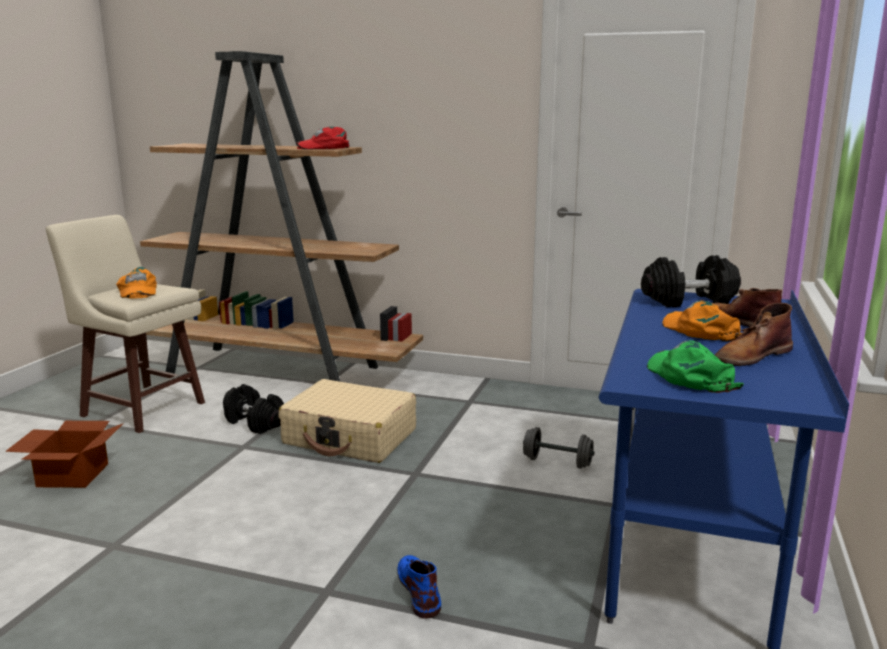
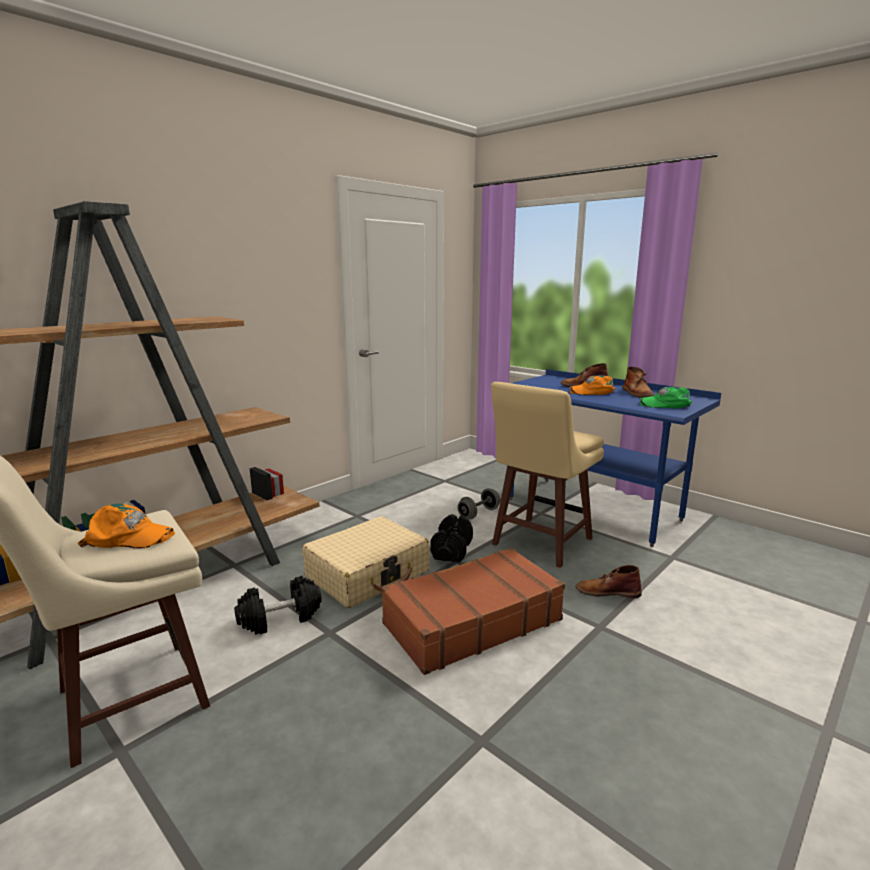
camera: 65 degrees left, 0 degrees up
(72, 474) = (276, 777): cardboard box -> none
(294, 506) = (471, 621): none -> brown suitcase
(324, 148) = (200, 319): red cap -> none
(419, 589) = (607, 591): blue boot -> brown boot
(517, 518) = (540, 542): none -> beige stool
(688, 300) = (534, 384): black dumbbell -> black dumbbell (451, 550)

